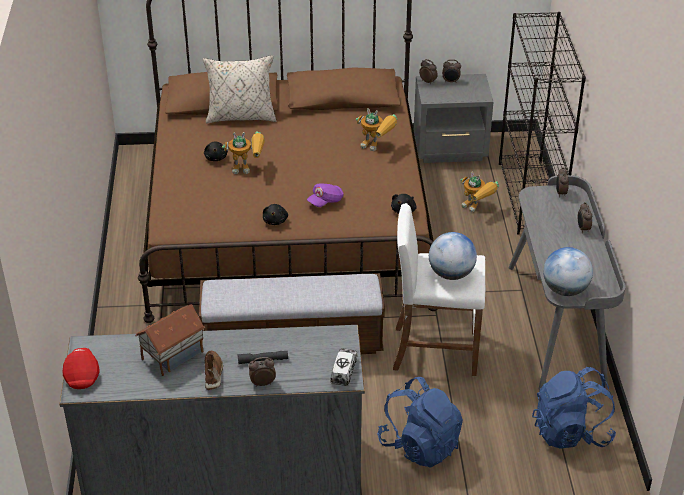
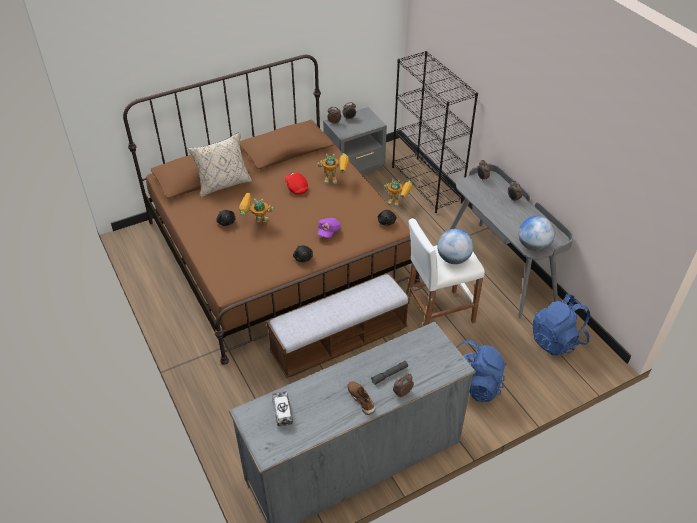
camera: 25 degrees left, 5 degrees up
(82, 375) = (262, 440): red cap -> red cap (296, 188)
(172, 355) = (320, 396): toy house -> none
(248, 168) = (255, 223): toy robot -> toy robot turned 150 degrees counterclockwise
(343, 371) = (451, 361): toy truck -> toy truck (282, 411)

